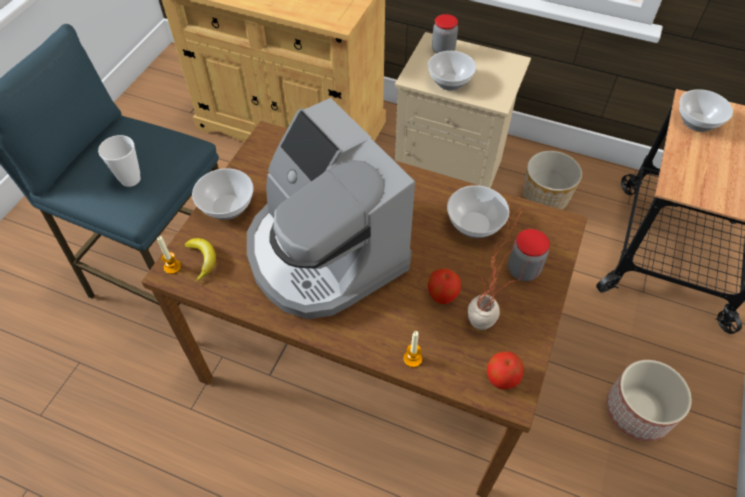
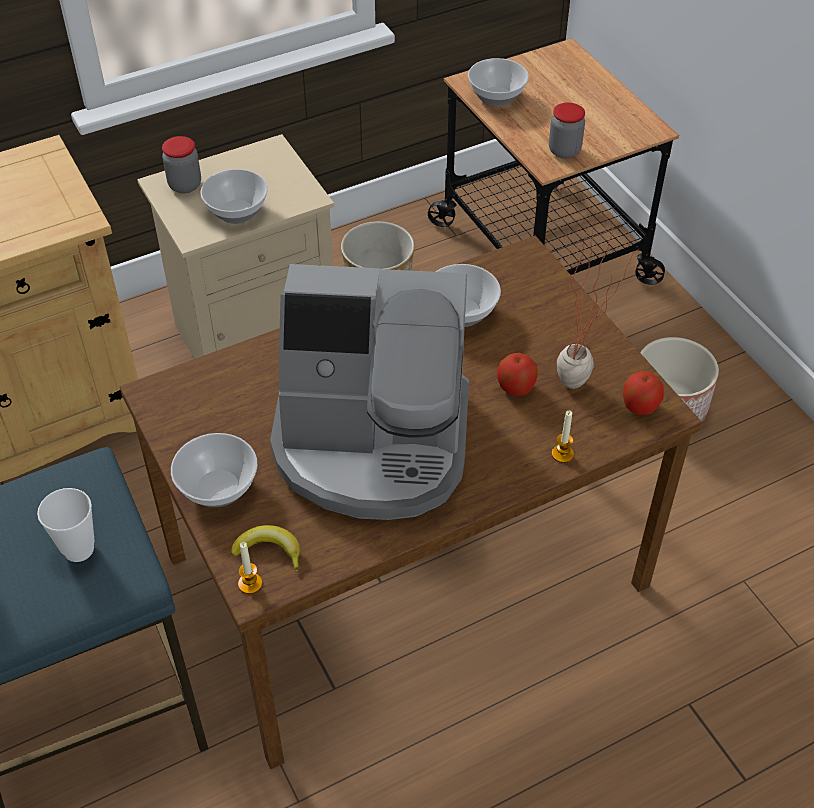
camera: 50 degrees left, 5 degrees down
(523, 270) = (546, 315): jar -> jar (564, 151)

